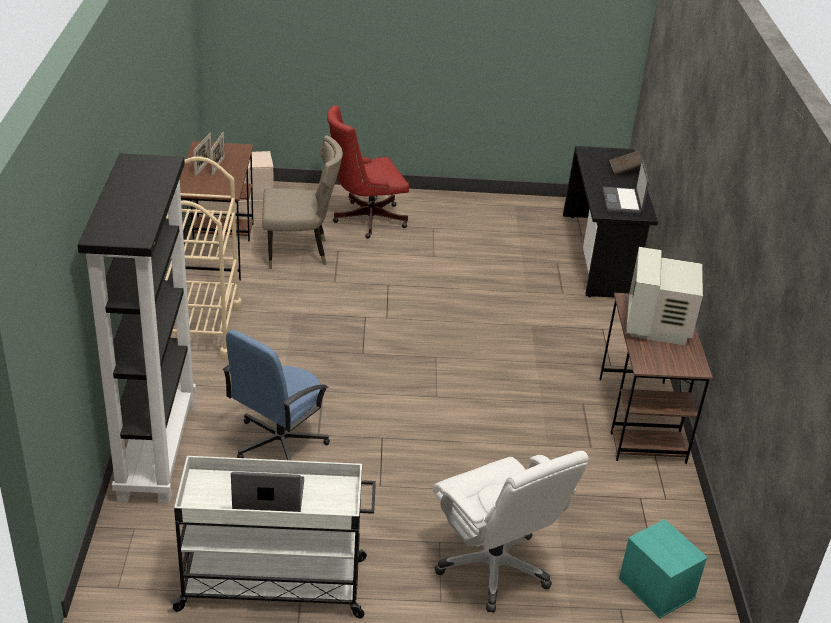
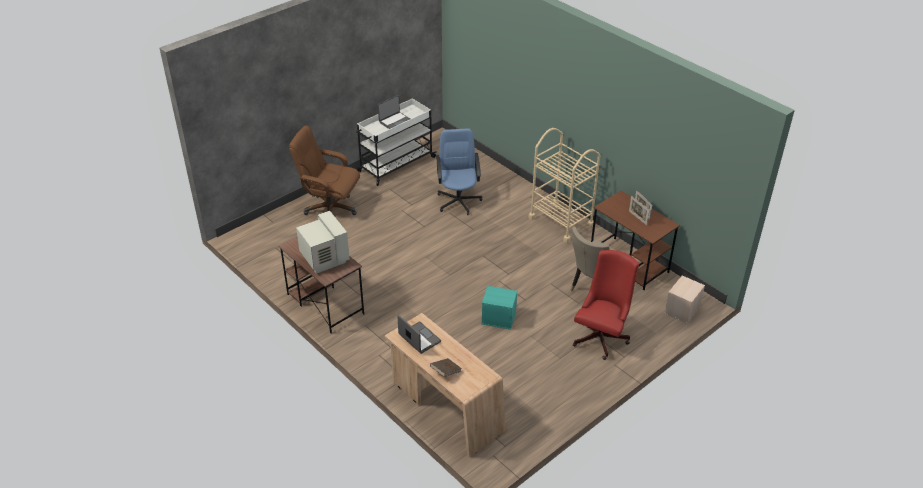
camera: 140 degrees right, 5 degrees up
(156, 448) = (495, 174): black bookcase -> none
(494, 567) = (330, 209): white office chair -> brown office chair
(599, 256) = (445, 407): black desk -> beige desk
(655, 587) = (264, 236): turquoise storage box -> turquoise storage box (499, 318)

